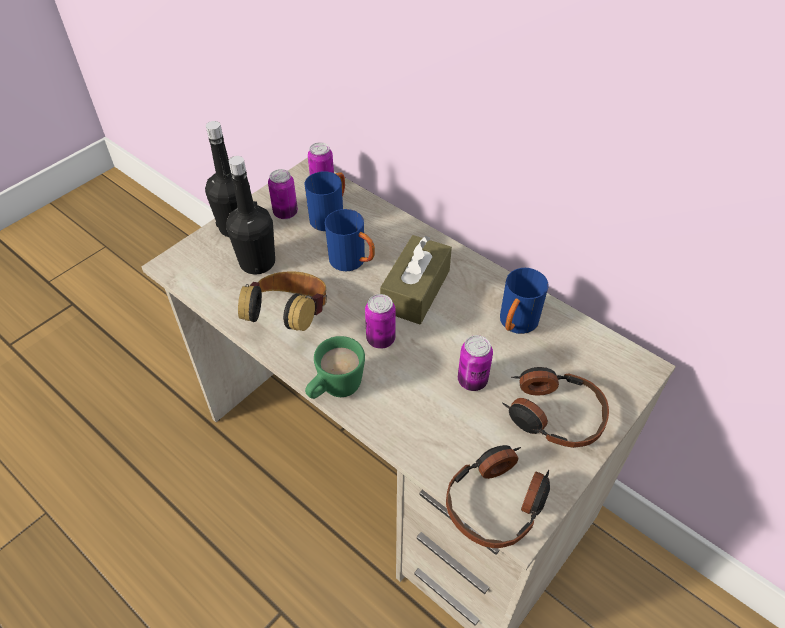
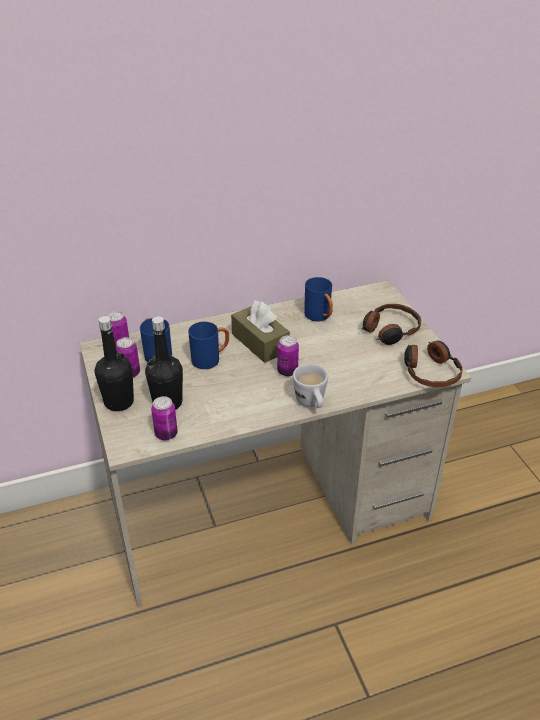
camera: 60 degrees left, 10 degrees down
(290, 318) = (235, 404): headphones -> none
(335, 389) = (311, 404): green mug -> white mug
(472, 381) = (346, 348): can -> can (166, 434)

